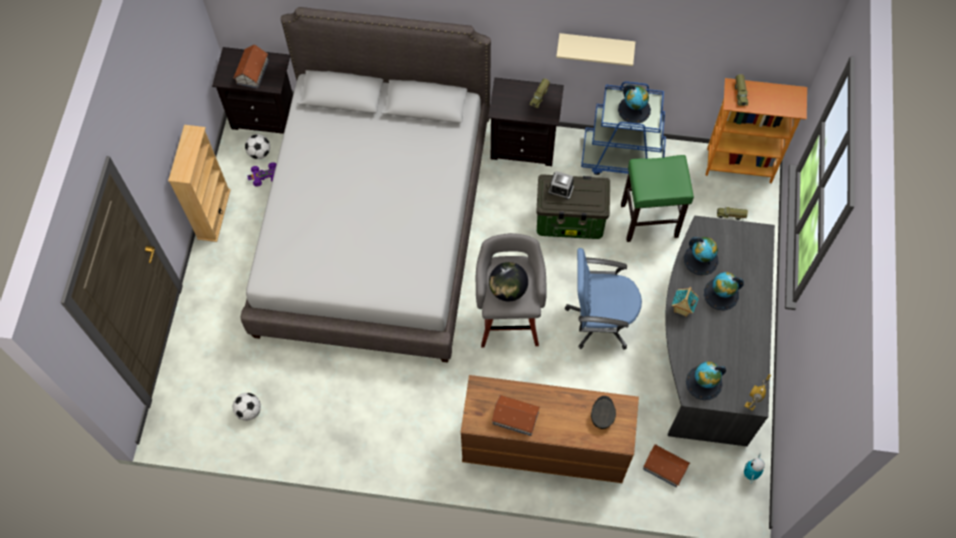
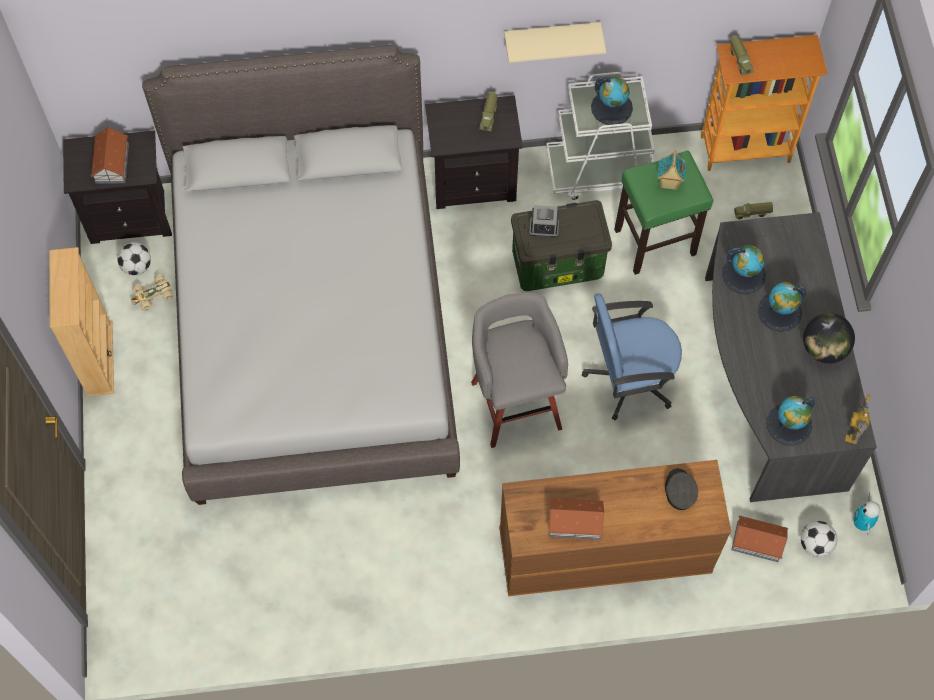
camera: 15 degrees left, 0 degrees up
(249, 411) = (219, 599): football -> football (815, 544)
(265, 176) = (153, 295): purple toy car -> beige toy car
(508, 289) = (518, 366): globe -> globe (823, 349)
(622, 157) = (600, 171): blue cart -> white cart
(681, 309) = (737, 341): toy house -> toy house (668, 183)

